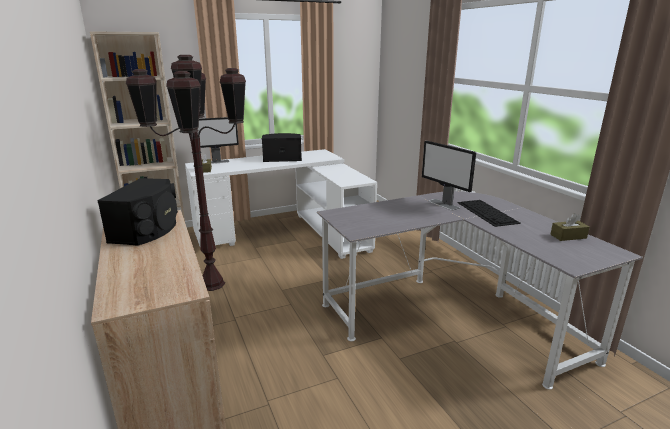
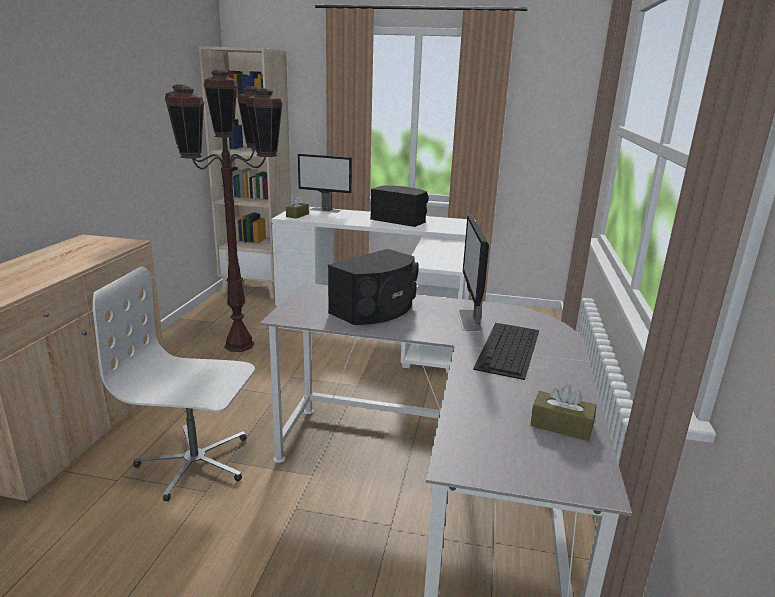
camera: 35 degrees right, 0 degrees up
(148, 229) = (86, 250): black speaker -> black speaker (376, 310)
(304, 366) = (195, 463): none -> white office chair

